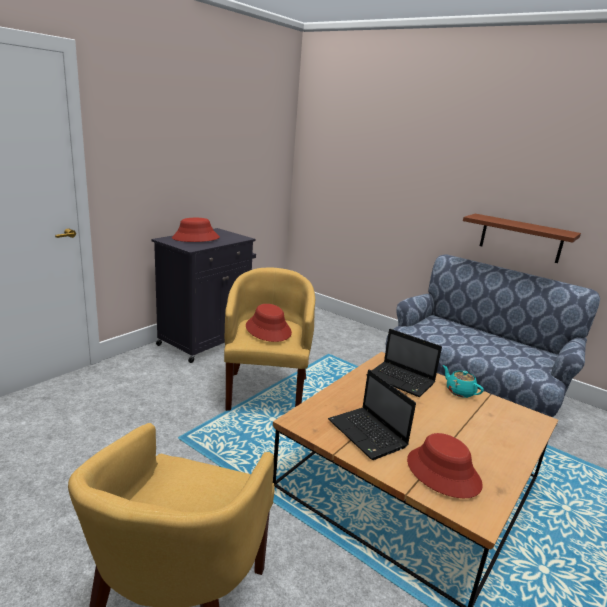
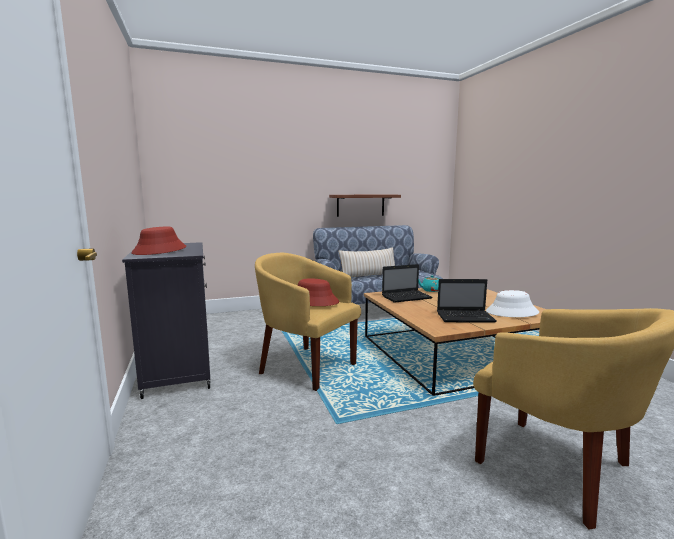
camera: 55 degrees left, 10 degrees down
(442, 472) = (512, 312): red hat -> white hat
(452, 339) = (368, 276): none -> beige pillow

